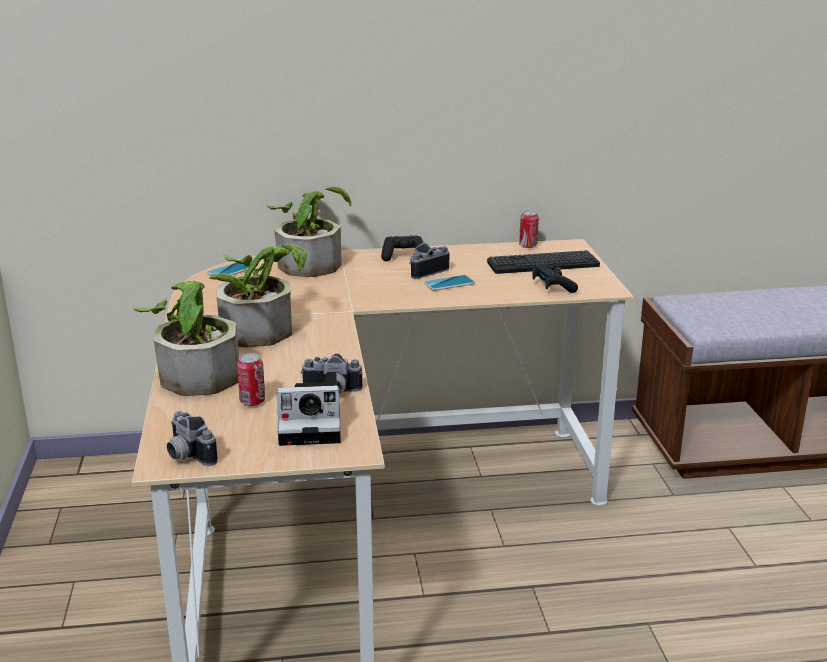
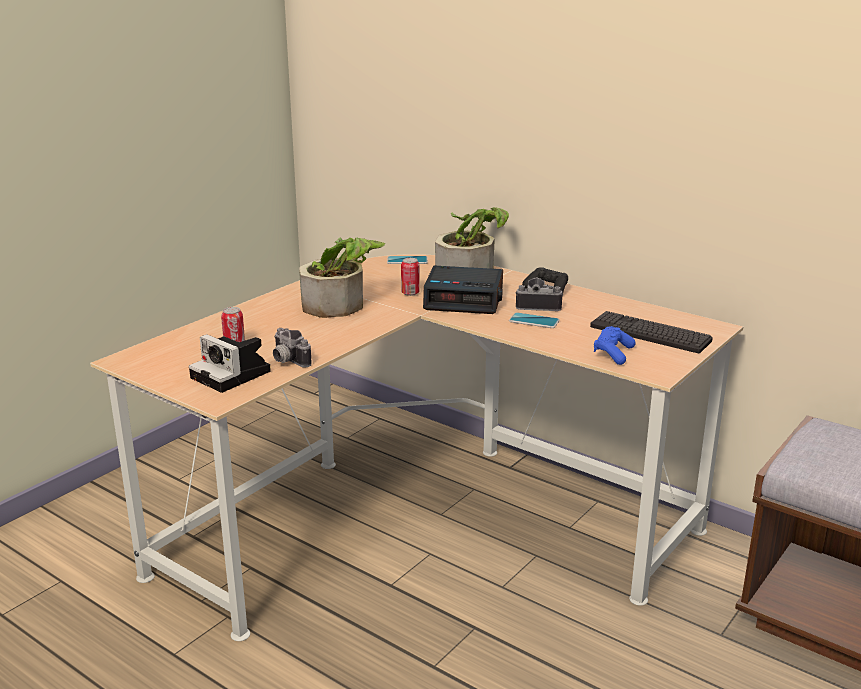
camera: 45 degrees right, 0 degrees up
(186, 456) = (139, 361): camera -> none
(200, 372) = (248, 317): potted plant -> none
(358, 285) = (465, 299): none -> alarm clock
(528, 246) = (673, 315): can -> can (410, 293)
(552, 287) = (613, 354): black game controller -> blue game controller

